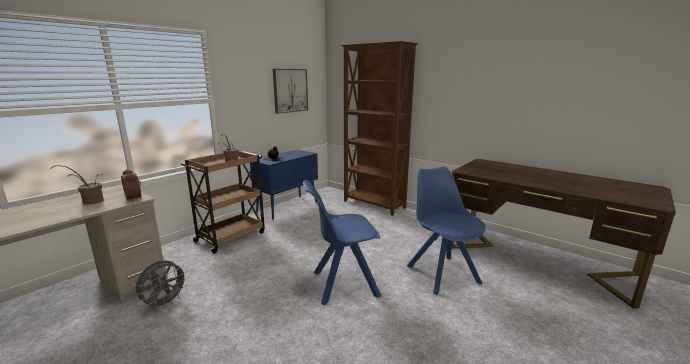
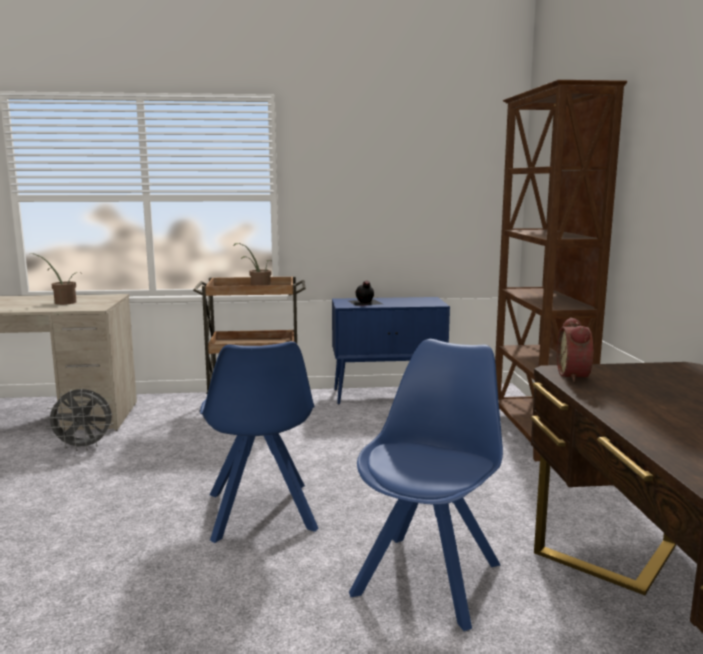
camera: 45 degrees right, 5 degrees down
(135, 197) = (96, 306): alarm clock -> alarm clock (576, 376)
(290, 90) = (430, 188): picture -> none
(343, 284) = (261, 514): blue chair -> blue chair turned 135 degrees counterclockwise

